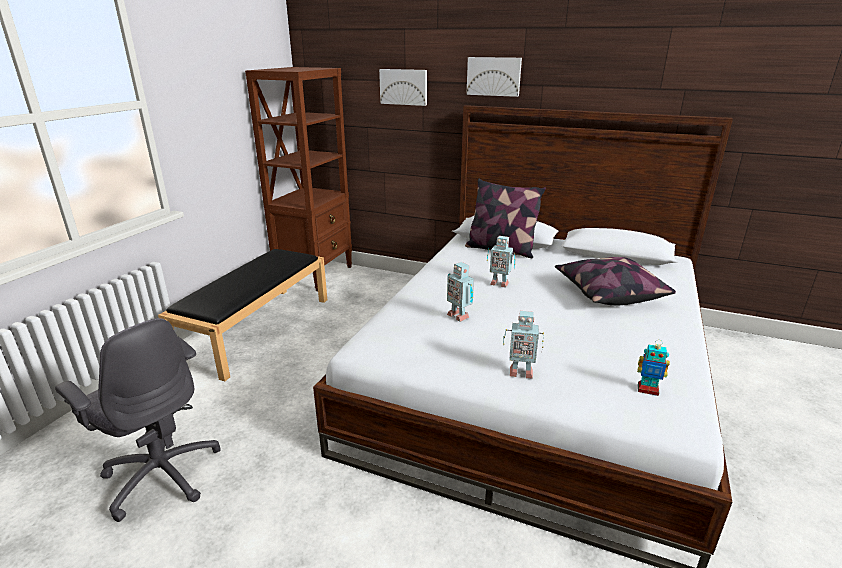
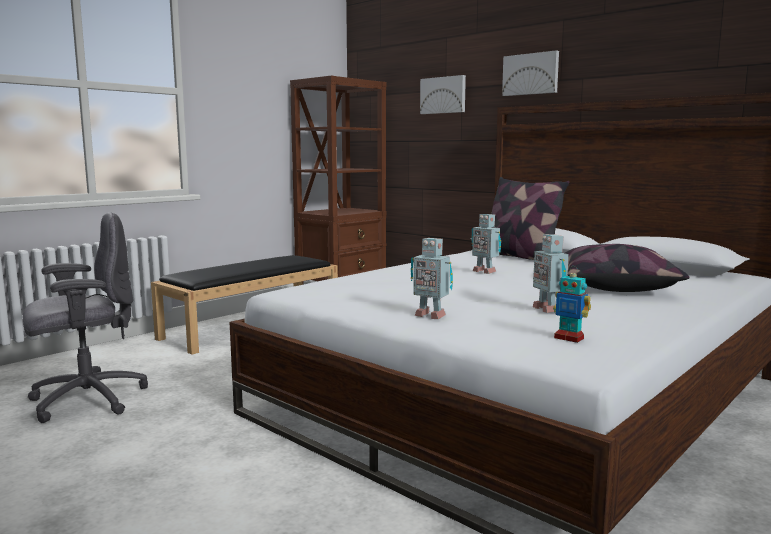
camera: 20 degrees right, 15 degrees down
(162, 474) = (86, 400): grey office chair -> grey office chair turned 90 degrees counterclockwise
(458, 315) = (409, 281): toy robot -> toy robot (548, 309)

